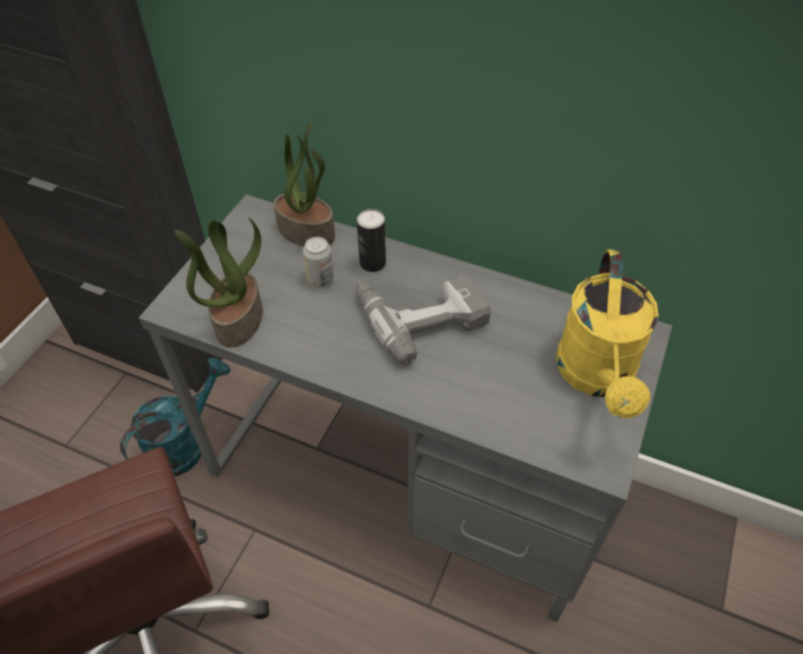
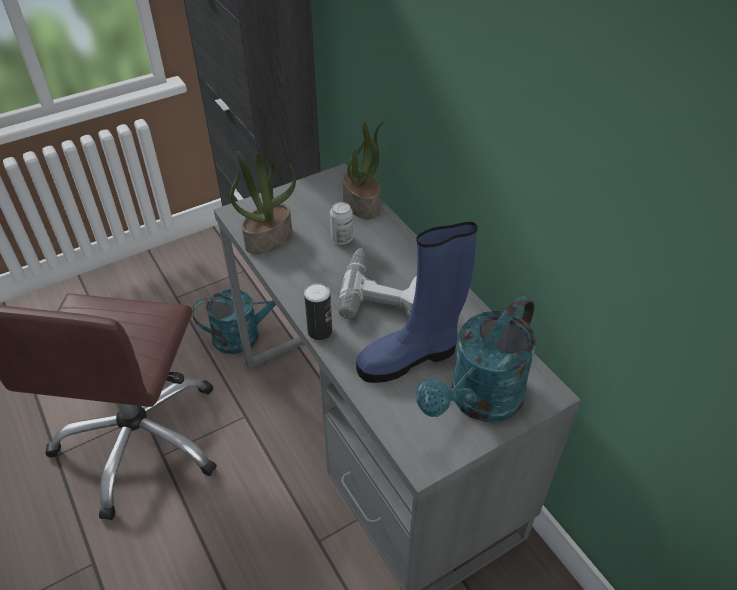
camera: 35 degrees right, 5 degrees down
(372, 263) = (387, 244): can -> can (320, 331)
(500, 370) = (410, 358): none -> blue boot
(597, 377) = (479, 401): yellow watering can -> turquoise watering can

